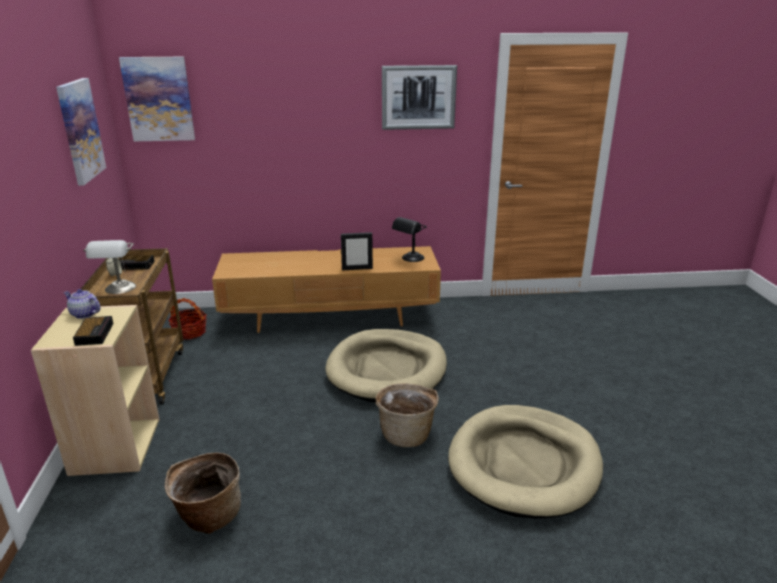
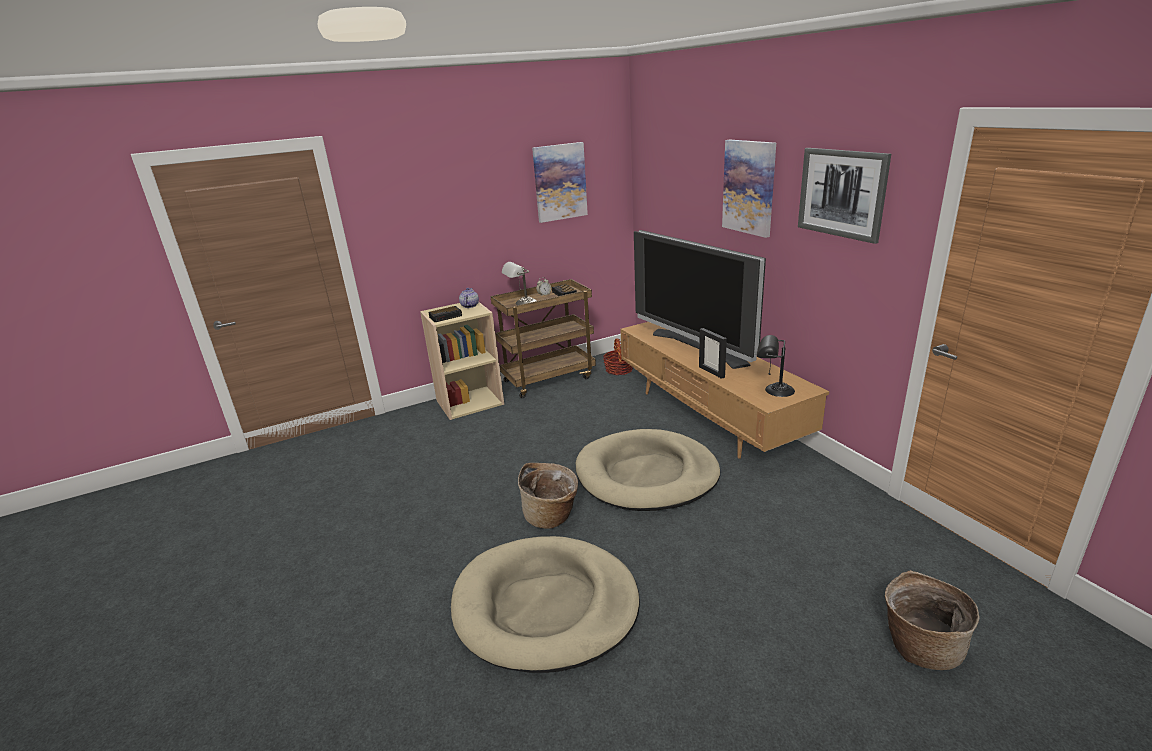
camera: 70 degrees right, 0 degrees up
(158, 99) = (652, 164): picture -> picture (749, 187)
(208, 516) = (417, 459): basket -> basket (919, 646)
(307, 261) = (698, 347): none -> television

